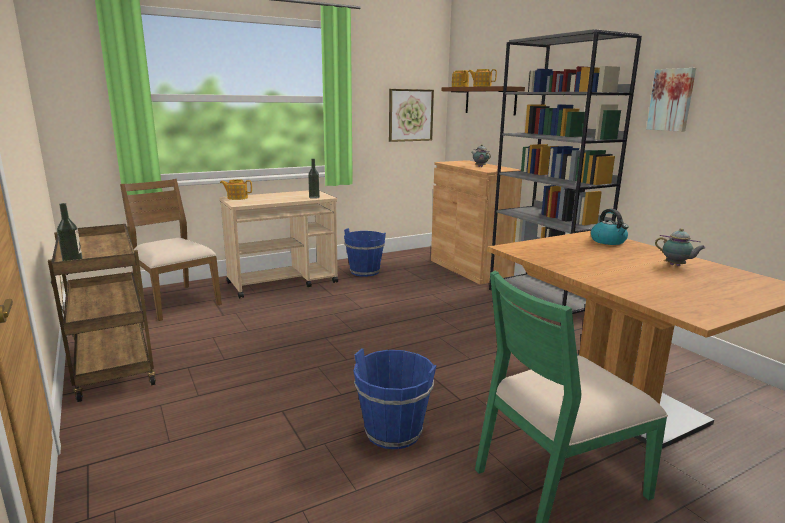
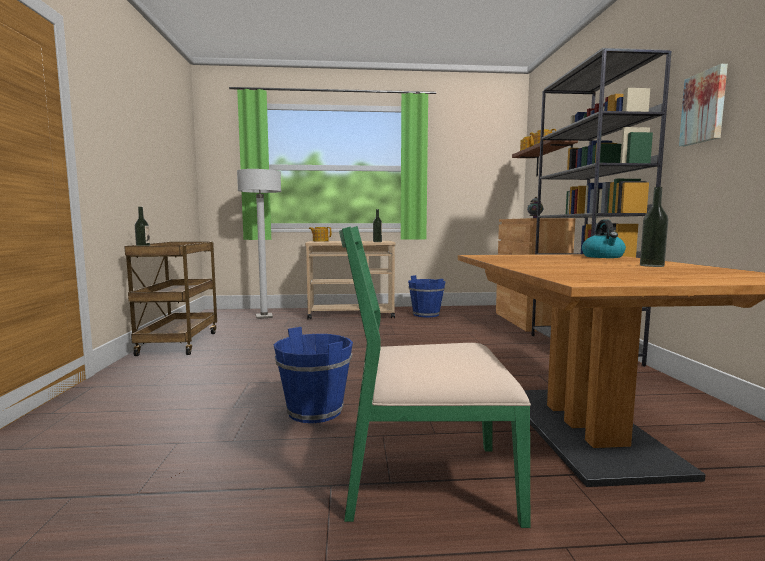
camera: 25 degrees right, 10 degrees down
(176, 301) = (264, 316): brown chair -> white floor lamp
(410, 115) = (486, 182): picture -> none
(676, 266) = (651, 265): teapot -> bottle

